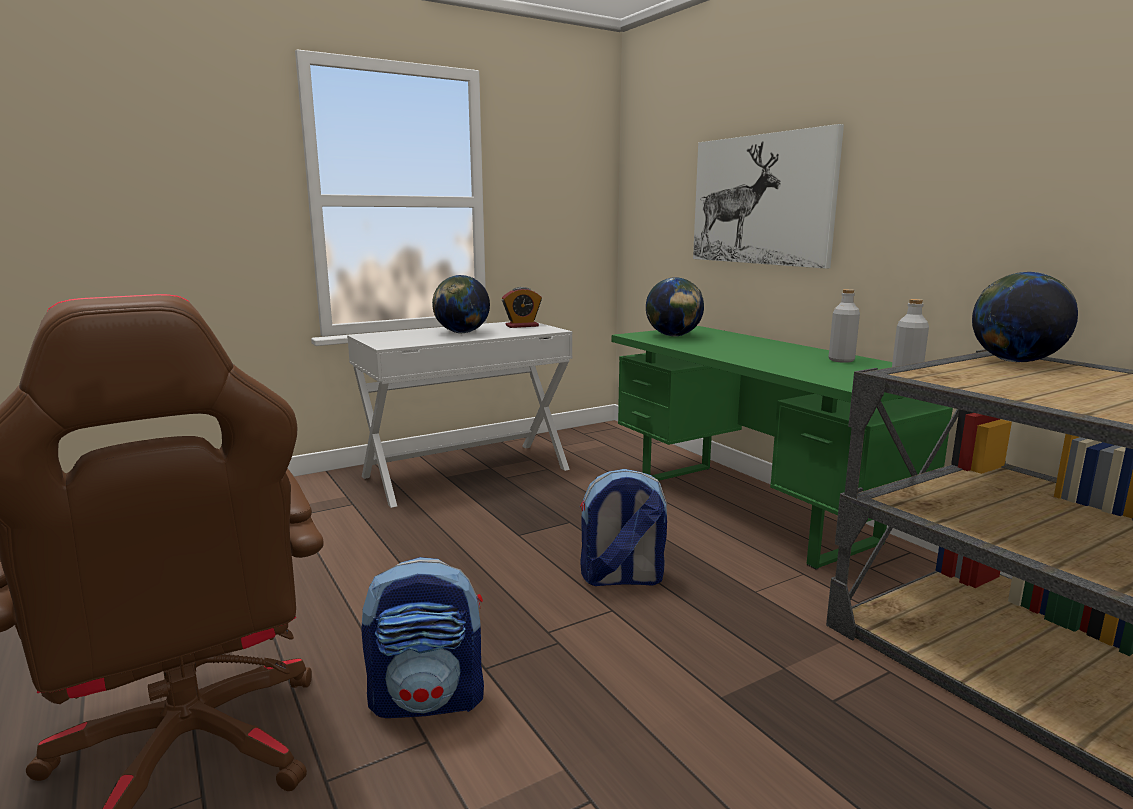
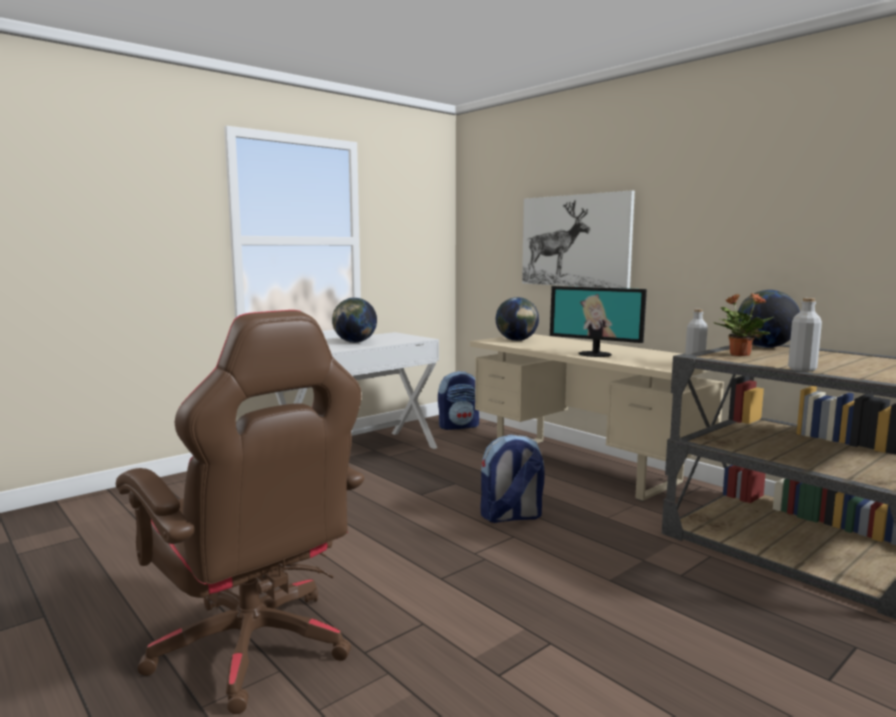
camera: 10 degrees left, 5 degrees down
(428, 699) = (410, 600): backpack -> backpack (459, 426)
(522, 326) = (396, 336): alarm clock -> none
(752, 509) = (584, 466): green desk -> beige desk
(766, 360) = (595, 354): none -> monitor
(841, 360) = (645, 353): grey bottle -> grey bottle (802, 369)
(964, 373) = (739, 354): none -> potted plant

